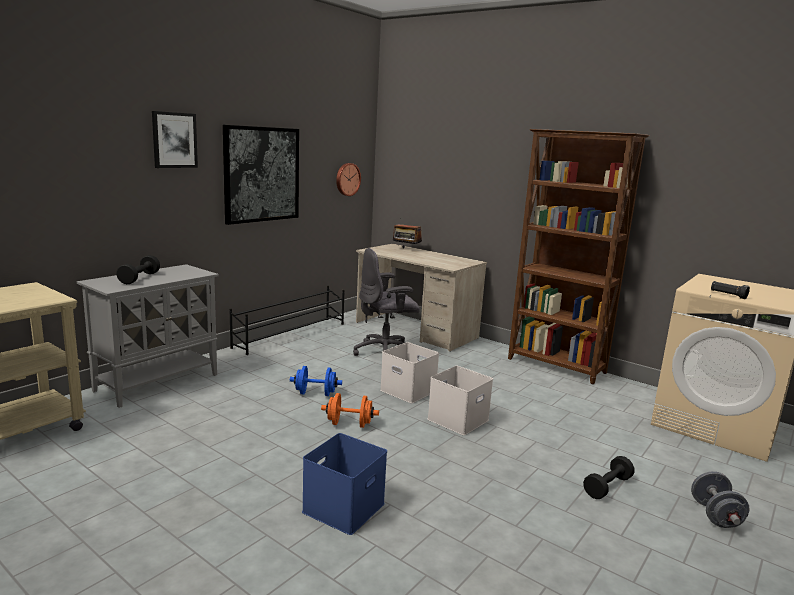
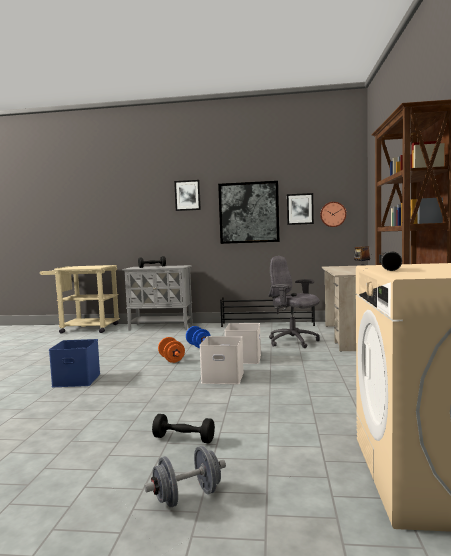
camera: 60 degrees right, 10 degrees down
(317, 171) = (300, 209): none -> picture

